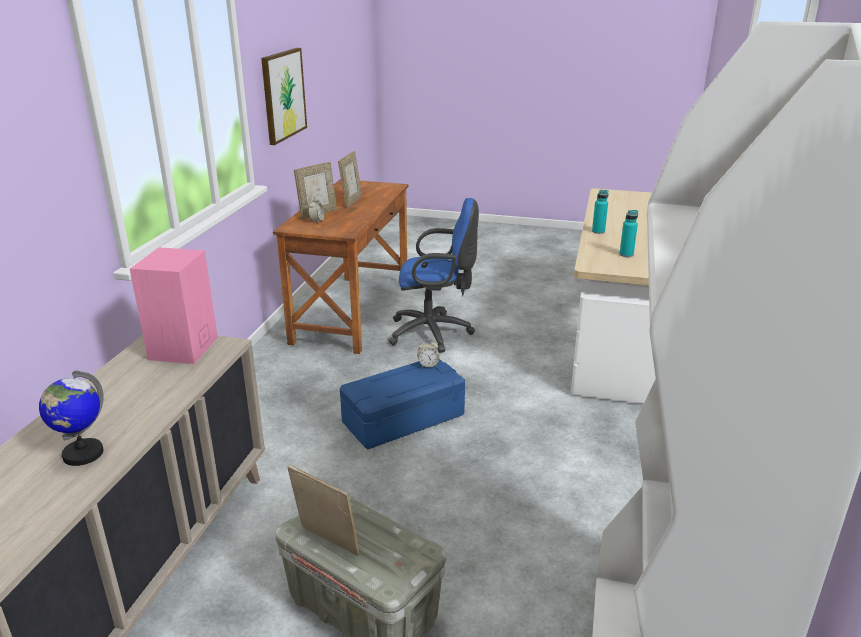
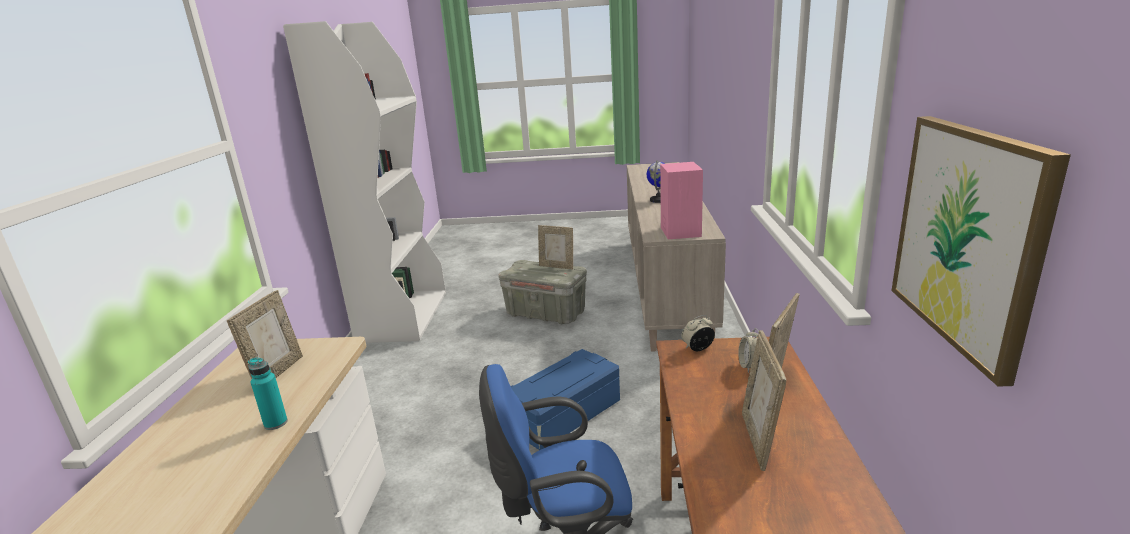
camera: 170 degrees right, 5 degrees down
(428, 365) = (542, 396): alarm clock -> alarm clock (698, 348)
(626, 254) = (277, 373): turquoise bottle -> picture frame

